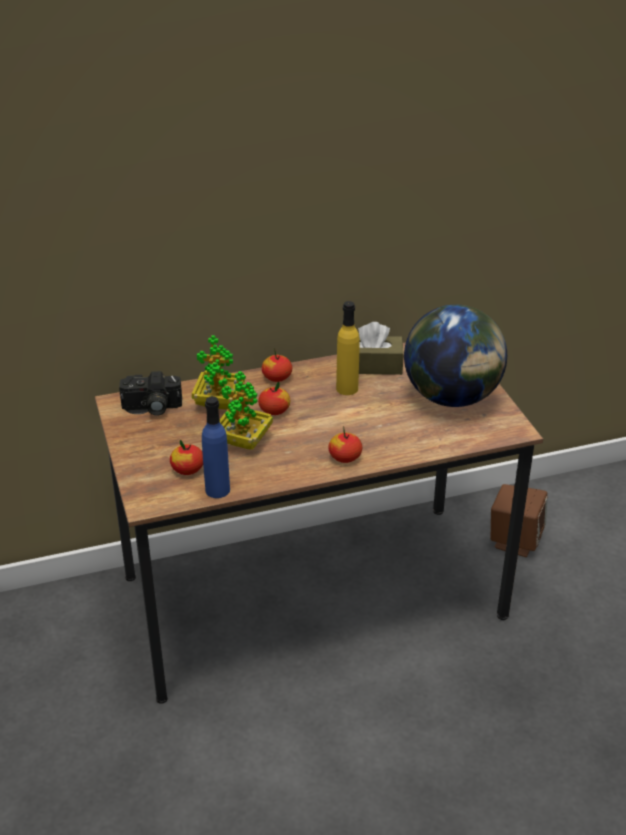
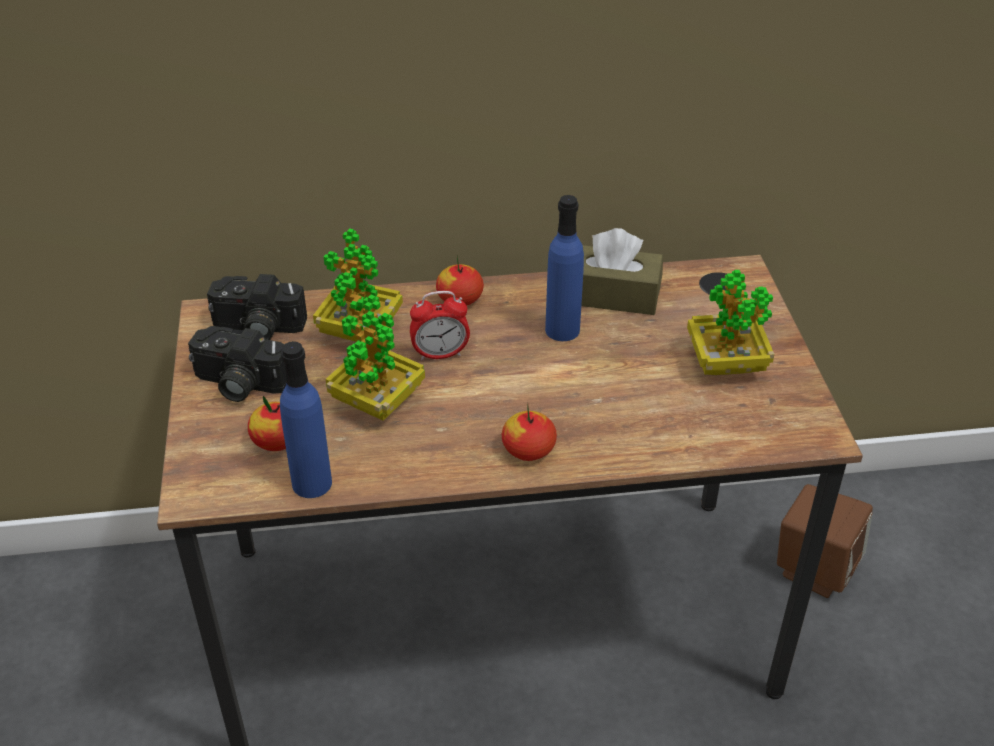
camera: 10 degrees right, 5 degrees up
(150, 440) = (238, 384): none -> camera
(274, 410) = (440, 354): apple -> alarm clock
(347, 389) = (562, 330): yellow bottle -> blue bottle
(452, 397) = (726, 364): globe -> potted plant

